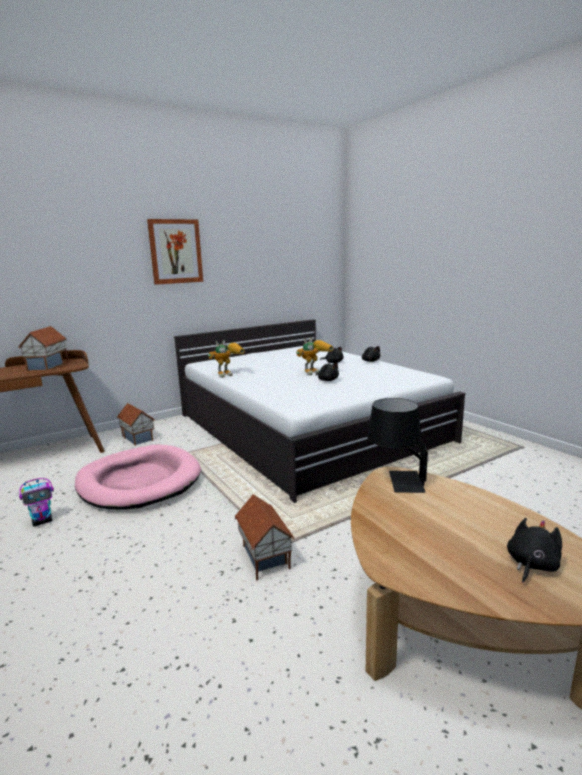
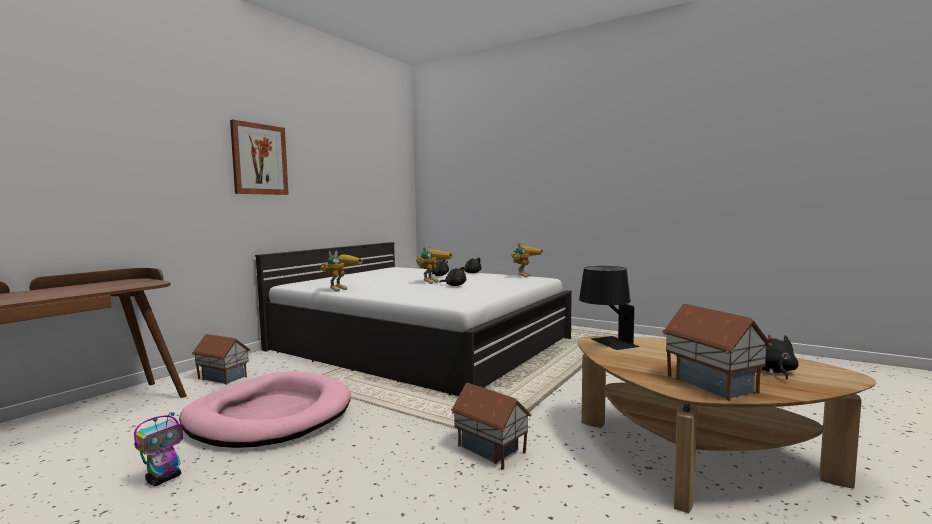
camera: 25 degrees left, 10 degrees down
(48, 366) = (107, 285): toy house -> toy house (712, 383)
(417, 370) = (523, 275): none -> toy robot

